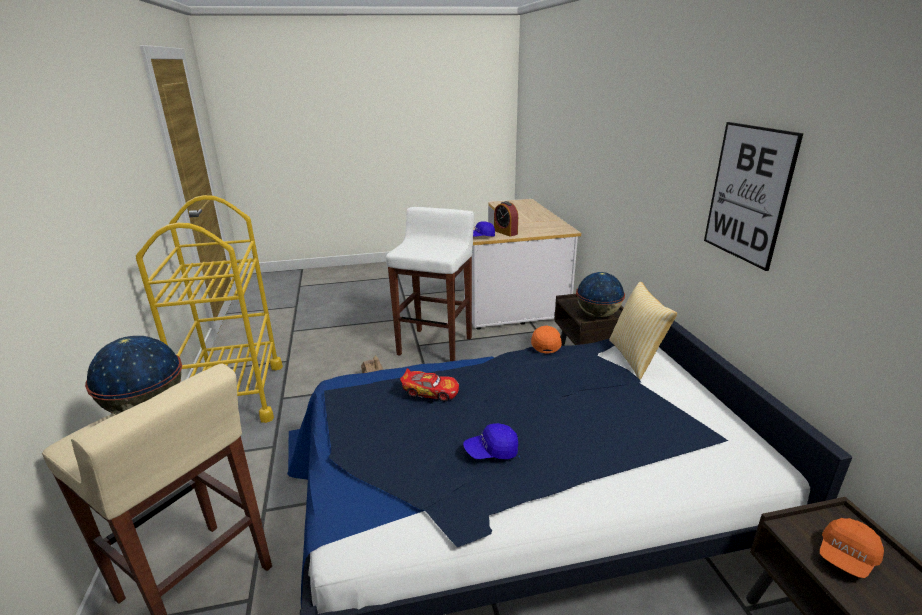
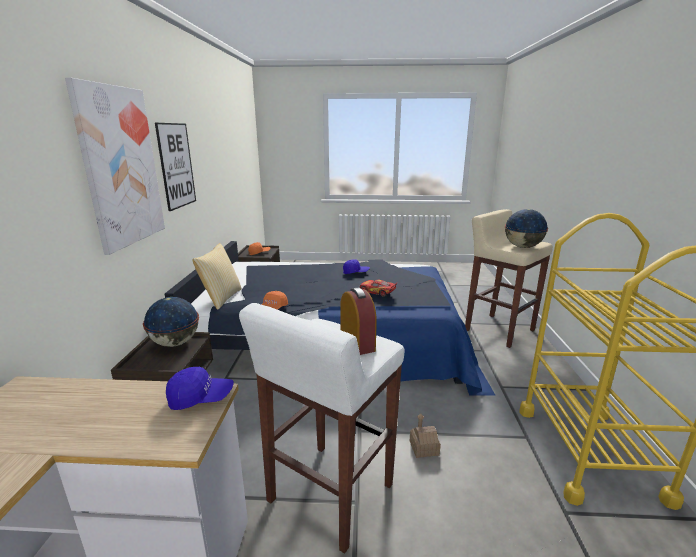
camera: 165 degrees left, 5 degrees down
(505, 232) = (135, 405): alarm clock -> alarm clock (357, 342)
(666, 159) = (121, 167): none -> picture

